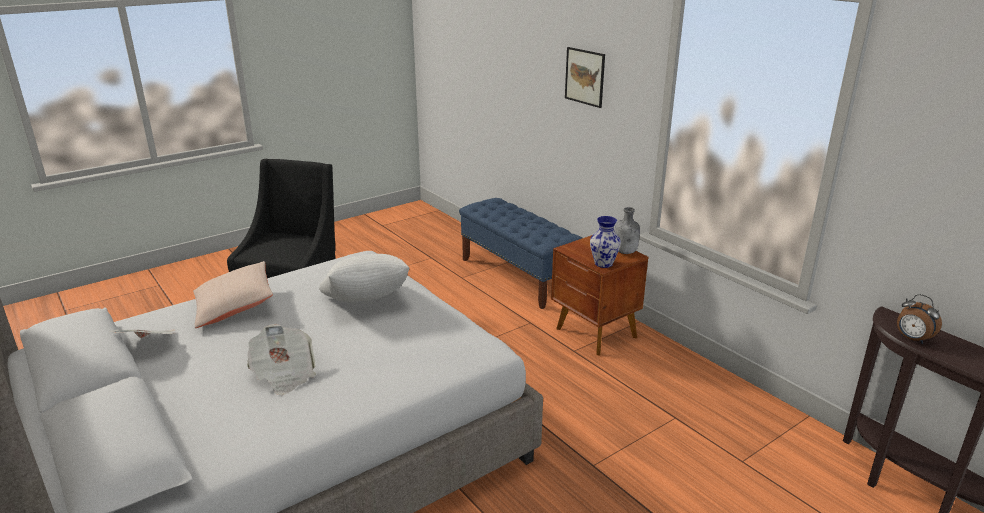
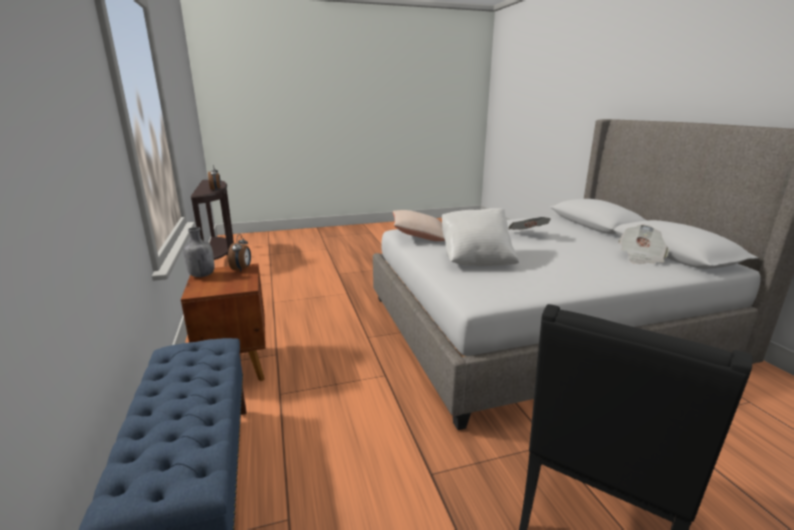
camera: 160 degrees left, 5 degrees down
(234, 307) = (595, 272): beige pillow -> beige pillow (419, 236)
(585, 77) = (68, 110): picture -> none
(604, 264) = (242, 269): vase -> alarm clock

